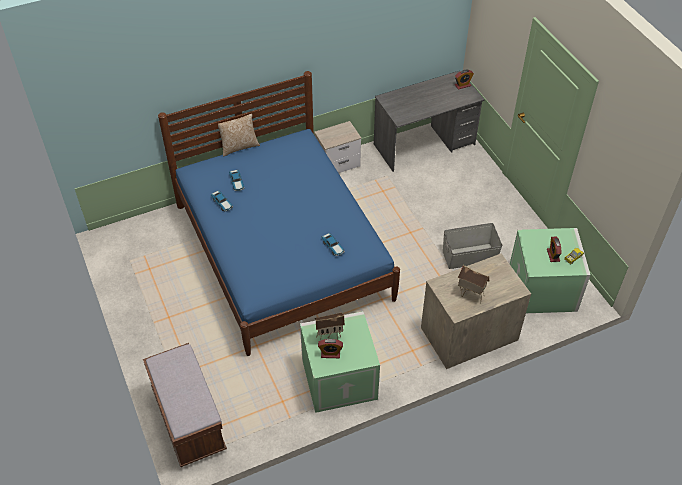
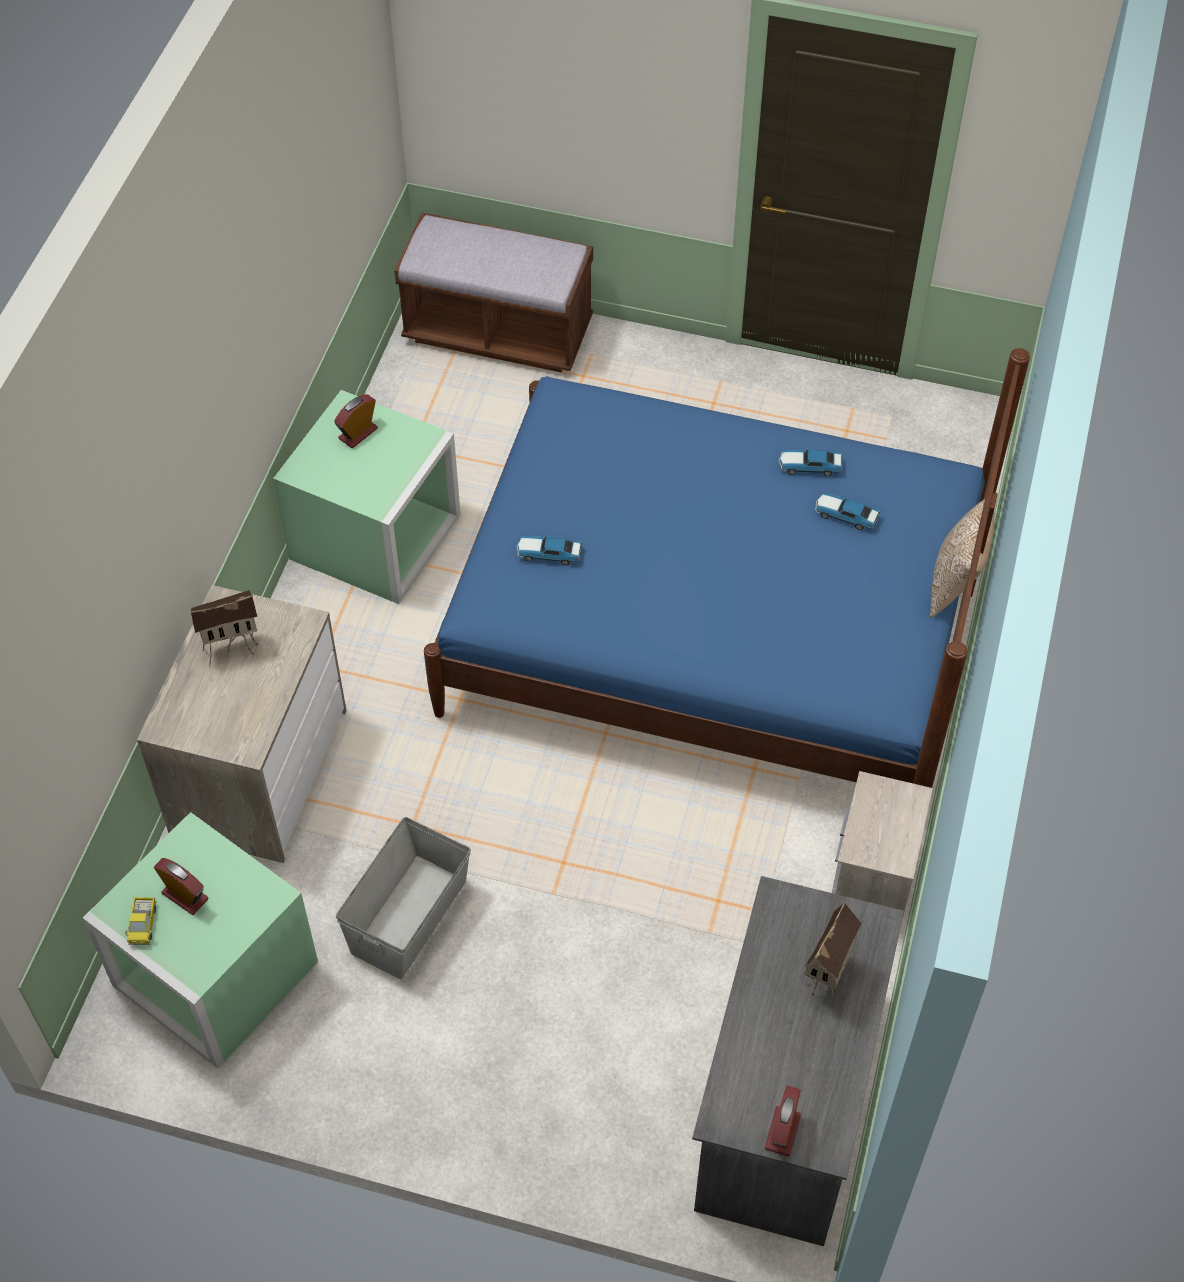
camera: 130 degrees right, 5 degrees up
(329, 337) = (388, 451): toy house -> toy house (828, 975)

